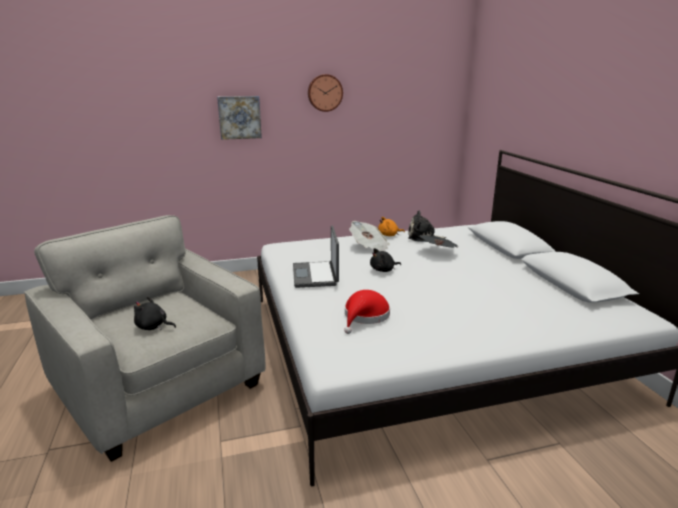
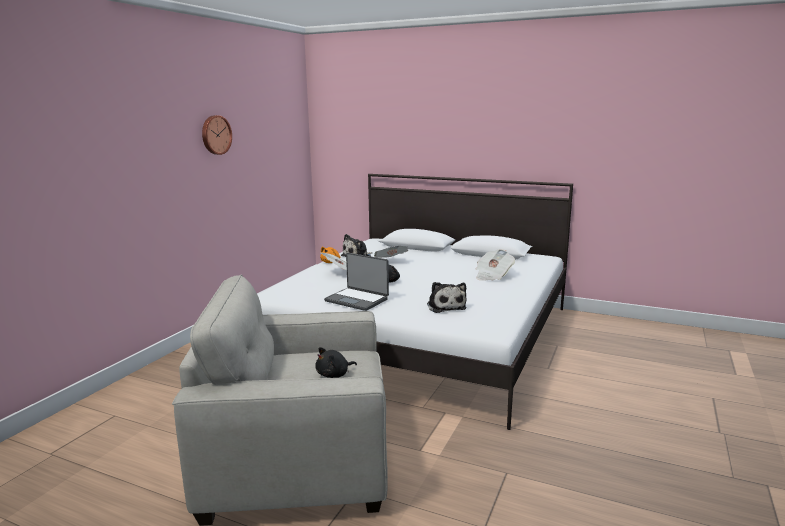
camera: 50 degrees left, 5 degrees down
(239, 117) = (144, 169): picture -> none
(365, 316) = (445, 306): red hat -> plush toy
(500, 308) = (492, 276): none -> newspaper

